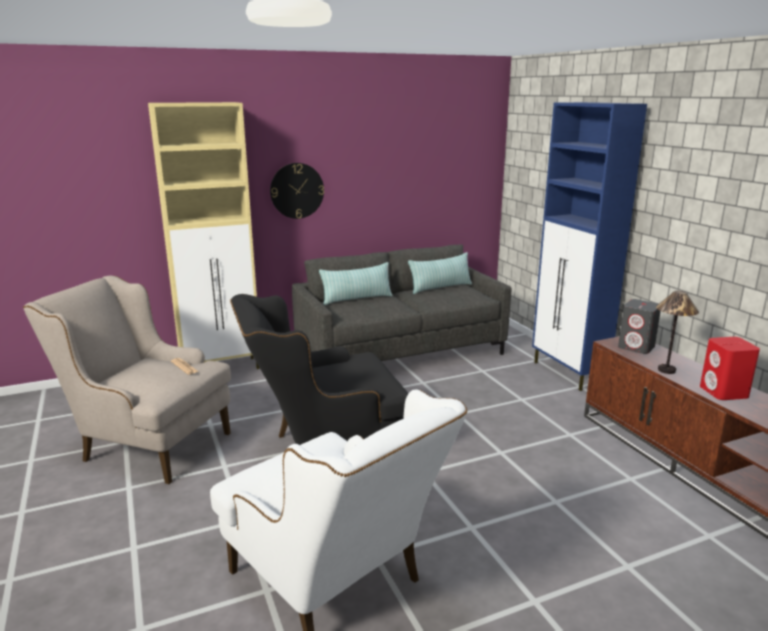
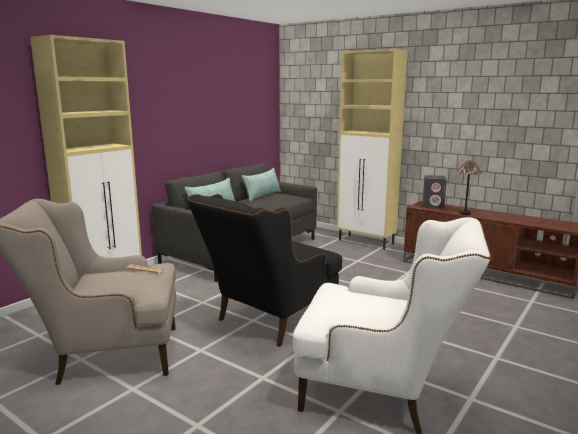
camera: 30 degrees left, 5 degrees down
(297, 190) = (151, 122): wall clock -> none
(568, 374) = (366, 242): blue cabinet -> beige cabinet
(724, 392) = (505, 217): red speaker -> none

